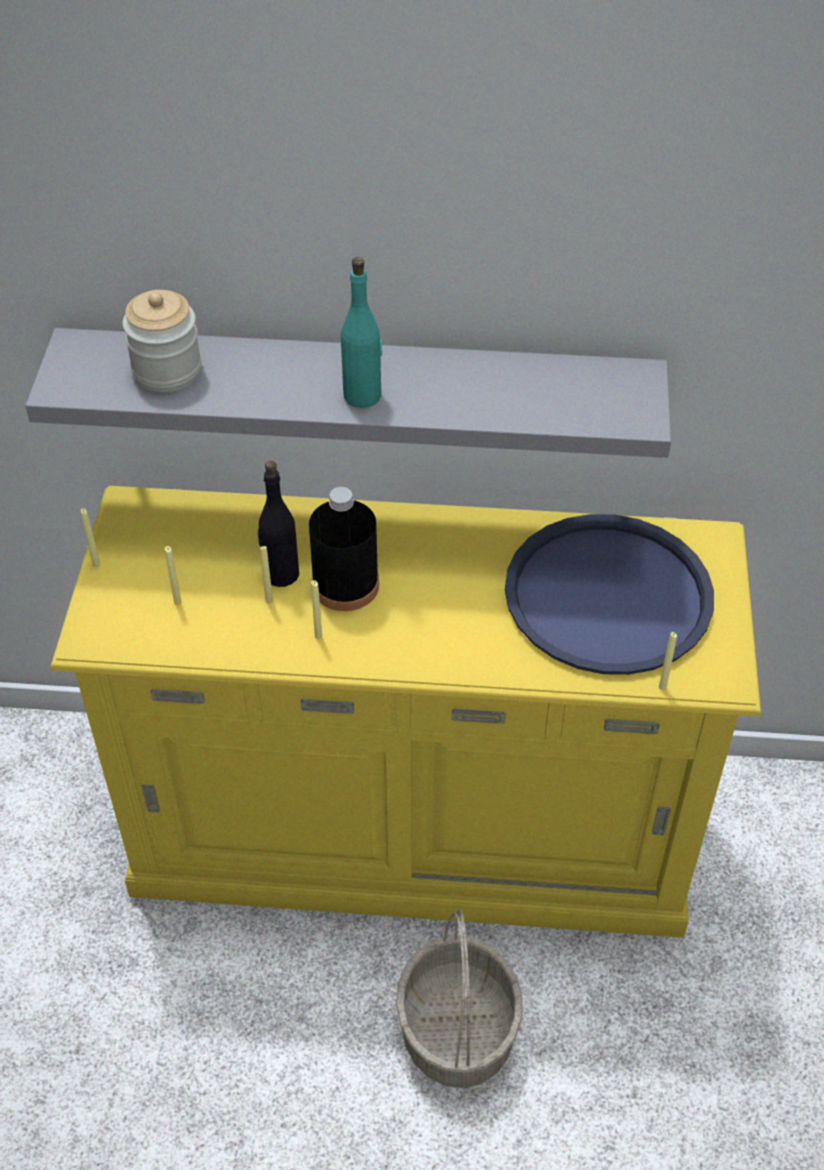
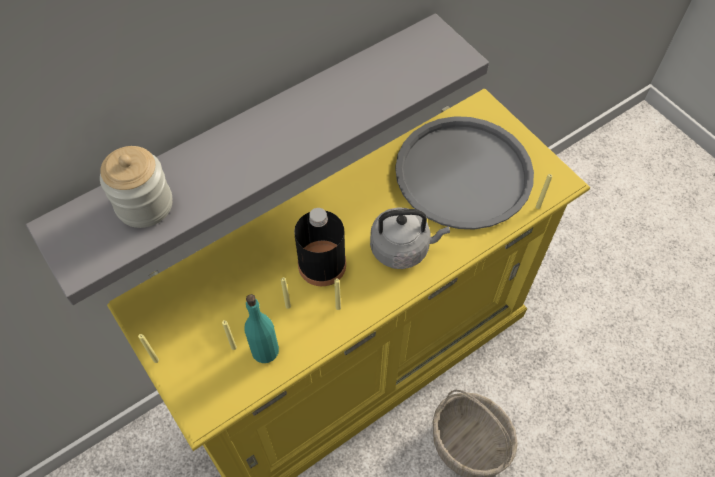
camera: 40 degrees left, 10 degrees up
(281, 574) = (278, 284): black bottle -> none
(363, 395) = (291, 141): turquoise bottle -> turquoise bottle (265, 350)
(450, 626) = (403, 248): none -> grey kettle
(607, 596) = (463, 173): blue tray -> grey tray

